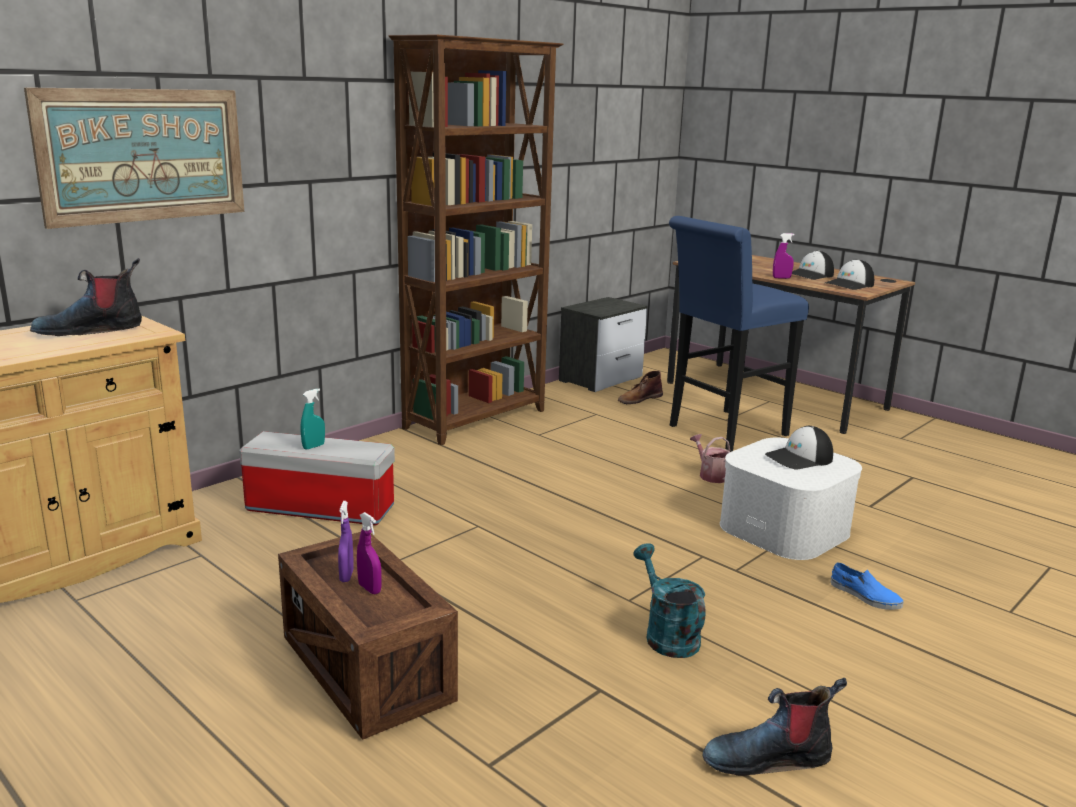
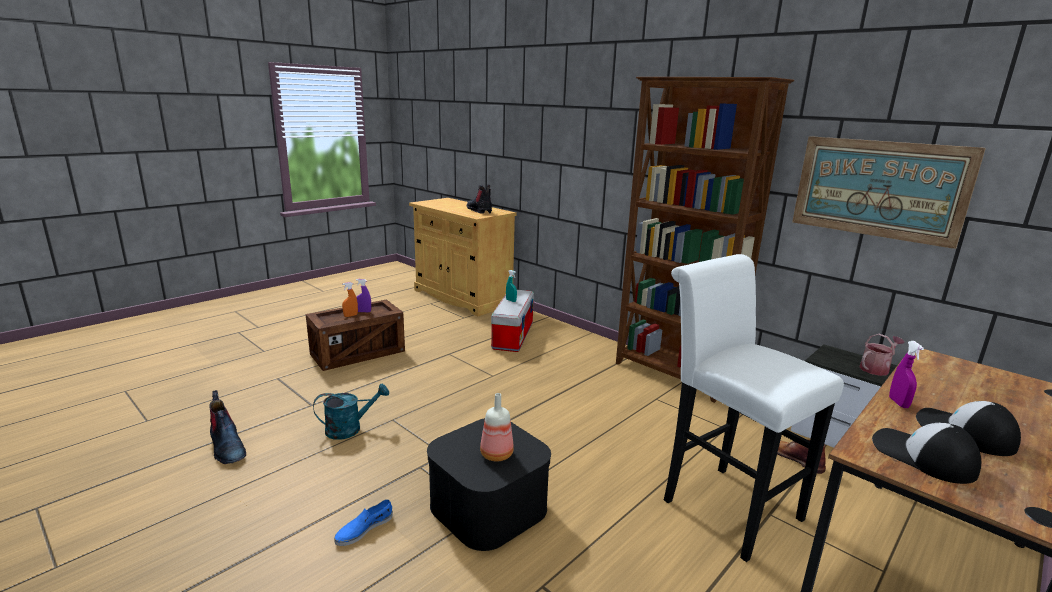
camera: 90 degrees right, 0 degrees up
(143, 155) = (531, 143): picture -> picture (878, 189)
(369, 588) = (350, 315): purple spray bottle -> orange spray bottle
(711, 475) = (598, 479): watering can -> watering can (876, 368)
(721, 432) = (723, 504): blue stool -> white stool
(768, 757) = (227, 447): boot -> boot turned 150 degrees clockwise
(784, 528) = (488, 506): white storage box -> black storage box
(799, 458) = (496, 455): cap -> bottle

